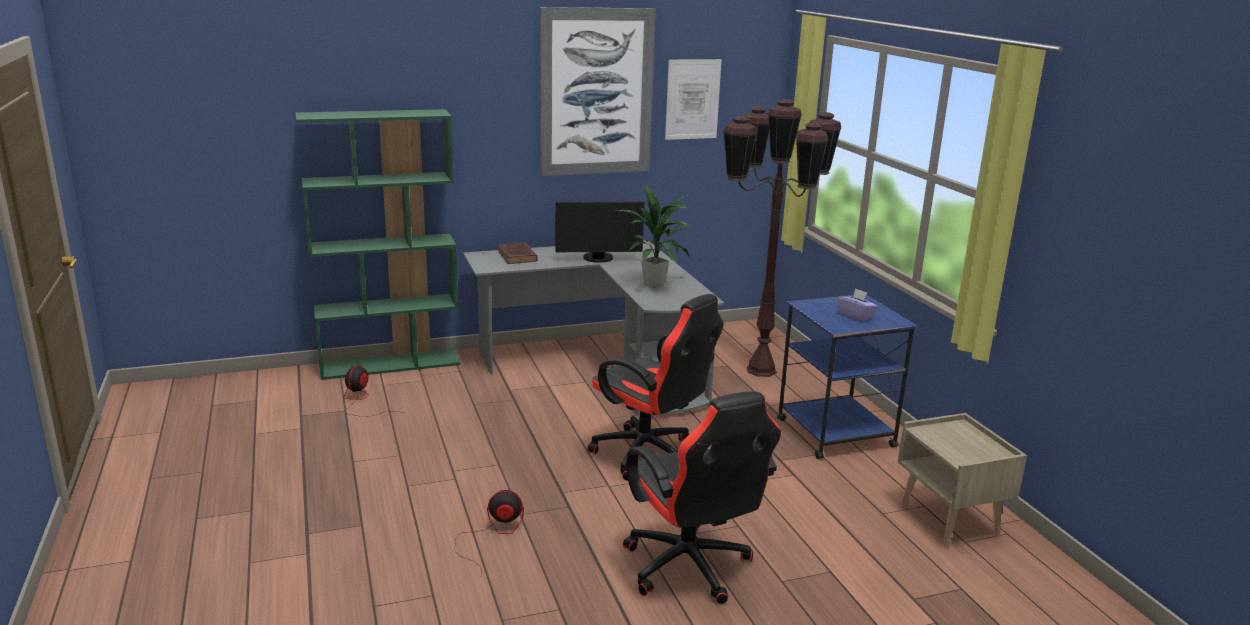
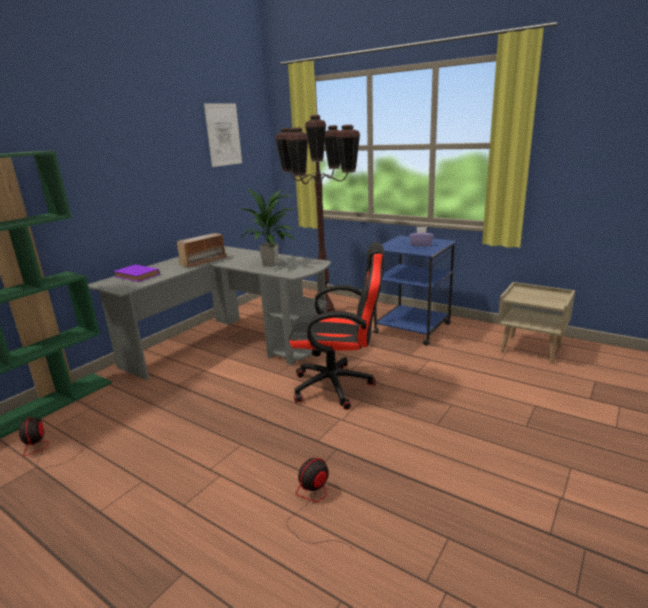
camera: 35 degrees left, 0 degrees up
(517, 256) = (138, 276): brown book -> purple book
(596, 92) = (160, 131): picture -> none
(598, 259) = (203, 261): monitor -> radio
(691, 572) = (477, 451): black office chair -> none

